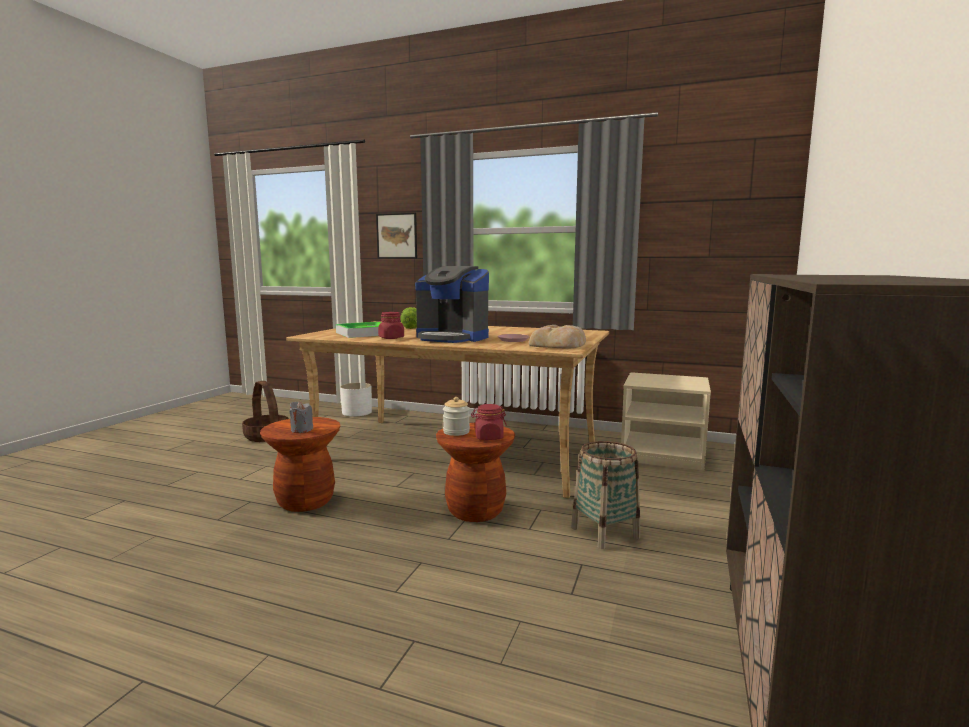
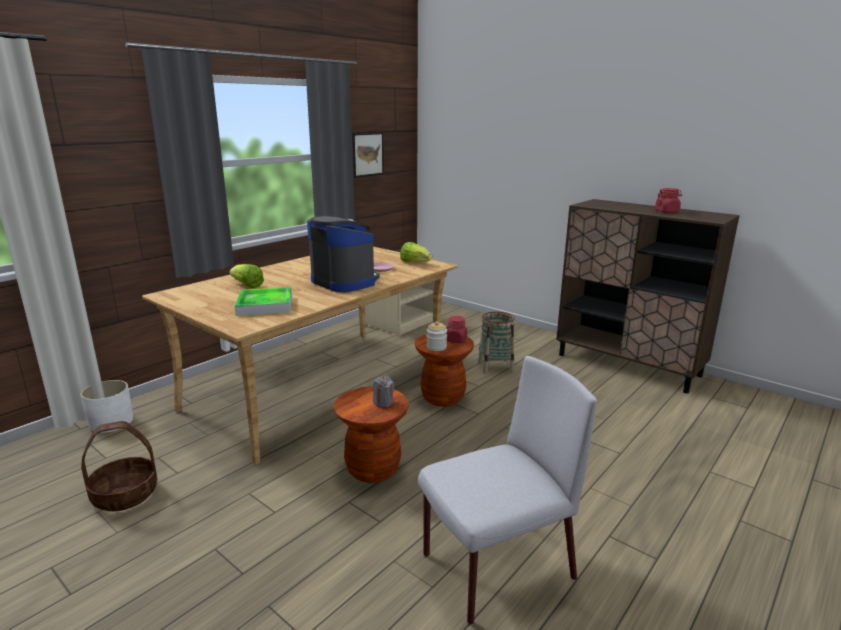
camera: 70 degrees left, 10 degrees up
(119, 590) = (495, 567): none -> grey chair
(391, 338) = (316, 298): red jar -> red jar (666, 211)
(397, 236) = (105, 176): picture -> picture (368, 154)
(452, 338) = (344, 281): coffee machine -> coffee machine turned 90 degrees counterclockwise
(558, 344) = (415, 263): bread -> lettuce

